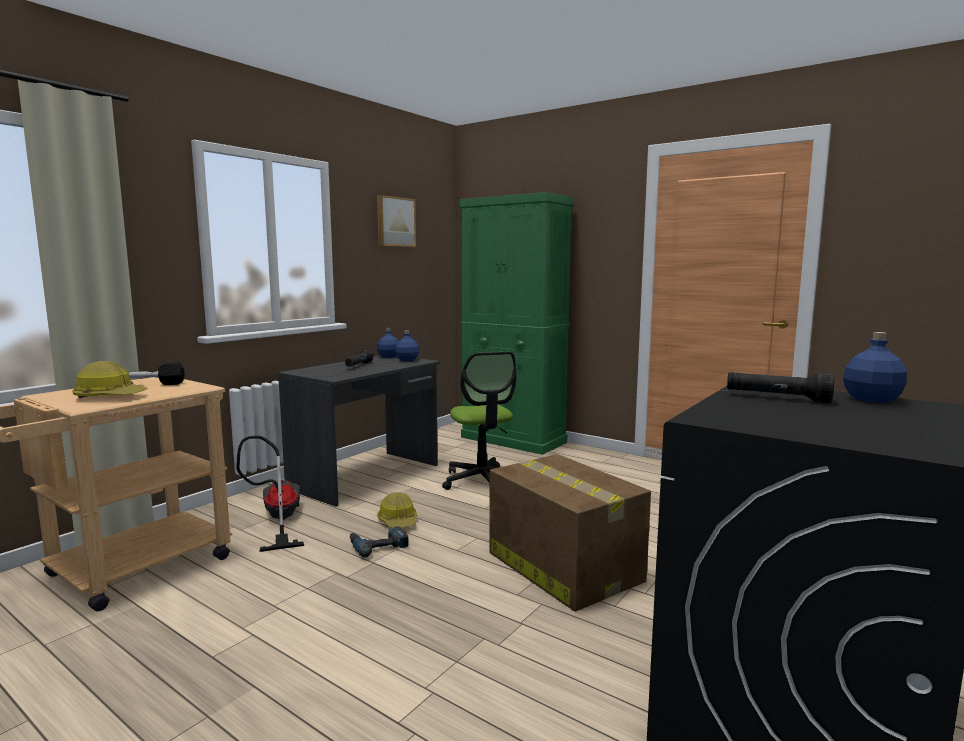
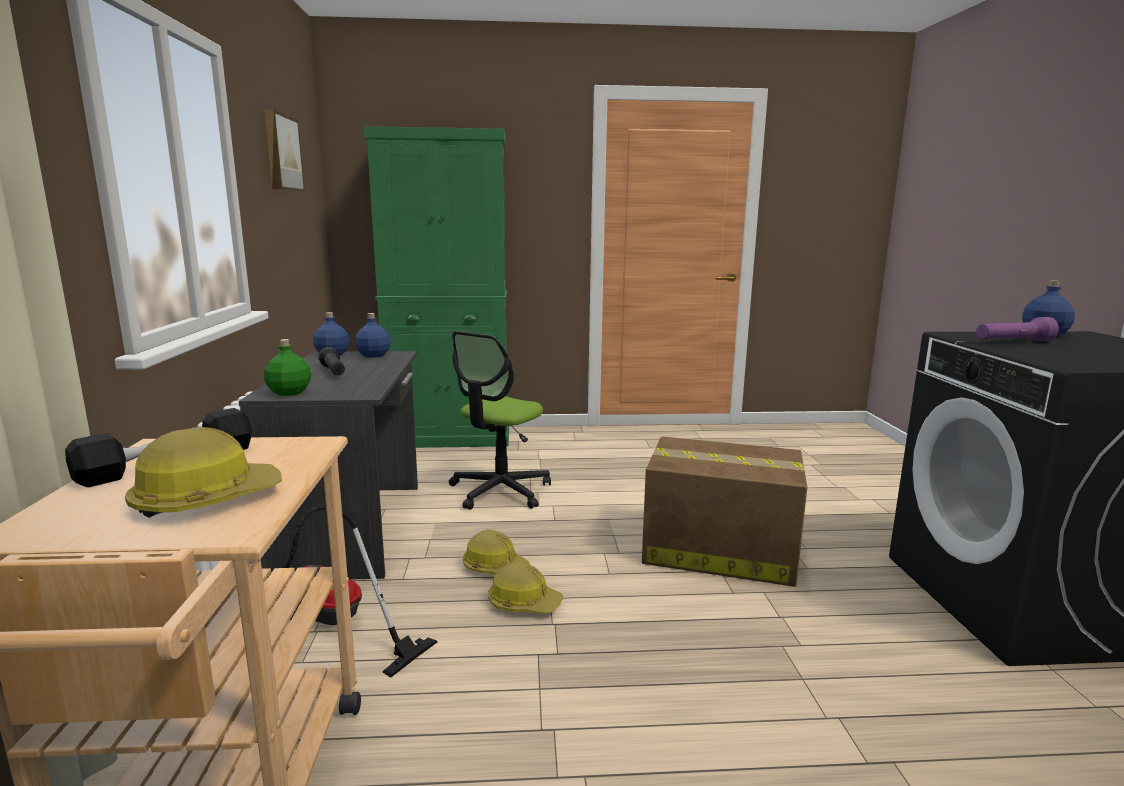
camera: 40 degrees left, 5 degrees up
(307, 372) = (289, 392): none -> green bottle
(378, 545) = (524, 603): power drill -> hard hat
(482, 481) = (500, 491): office chair -> office chair turned 90 degrees clockwise
(777, 398) = (1012, 342): black flashlight -> purple flashlight

